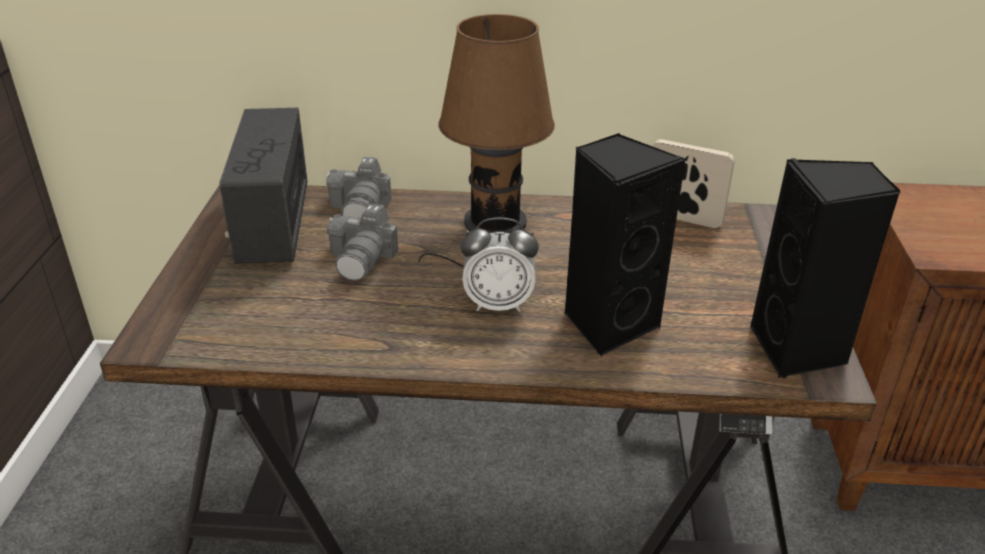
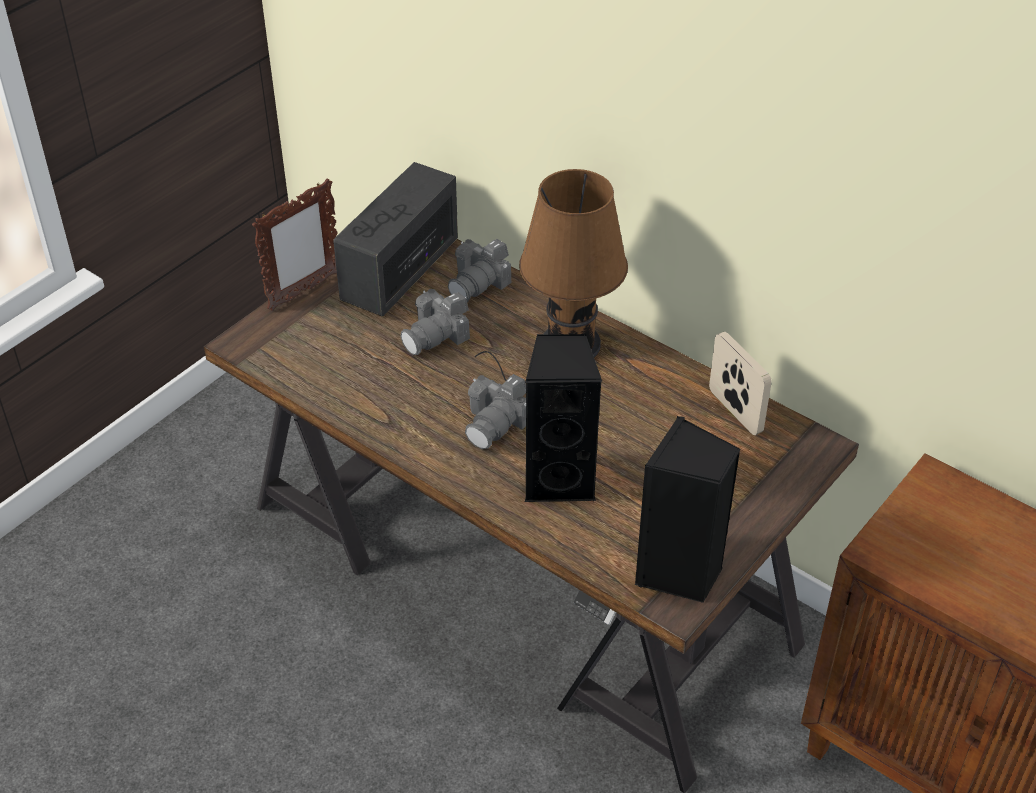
camera: 35 degrees right, 10 degrees up
(182, 273) = (303, 291): none -> picture frame
(498, 304) = (496, 423): alarm clock -> camera

